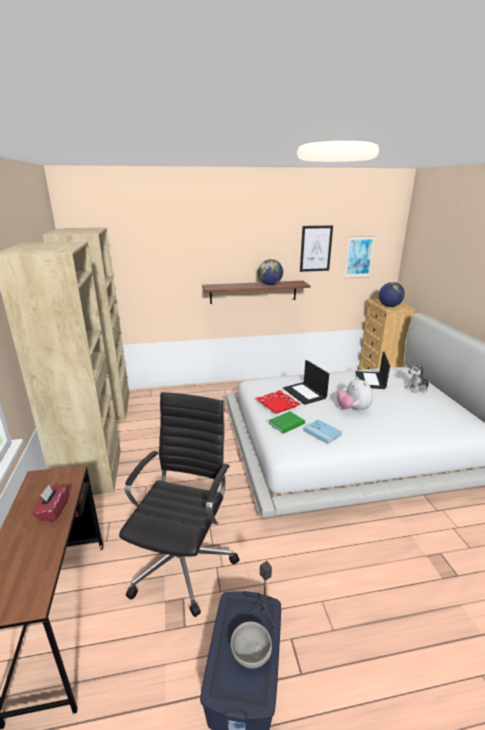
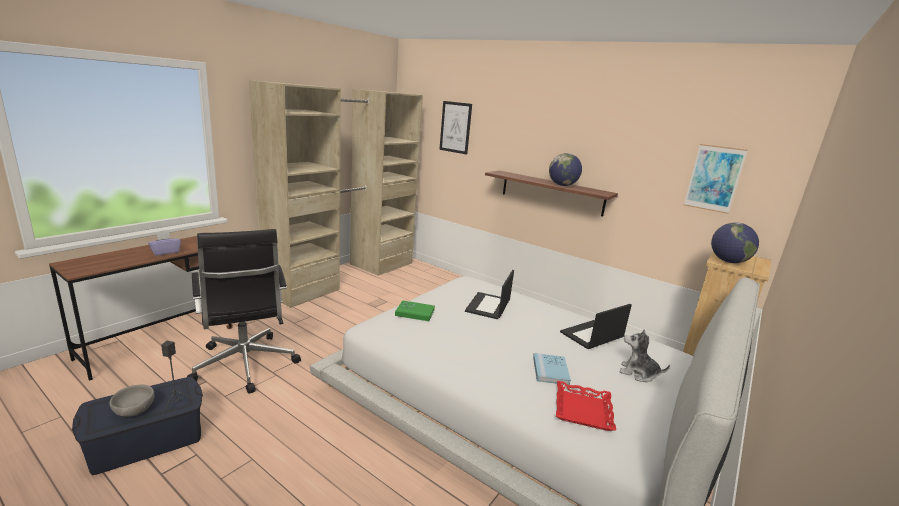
camera: 45 degrees right, 5 degrees down
(53, 510) = (165, 252): red tissue box -> purple tissue box
(184, 560) = (245, 366): black office chair -> black office chair turned 90 degrees clockwise
(277, 404) = (442, 299): red tray -> red tray (582, 410)
(316, 248) = (643, 153): picture -> picture (455, 127)
(322, 432) = (425, 334): blue book -> blue book (550, 370)
(353, 409) = (501, 340): plush toy -> none

